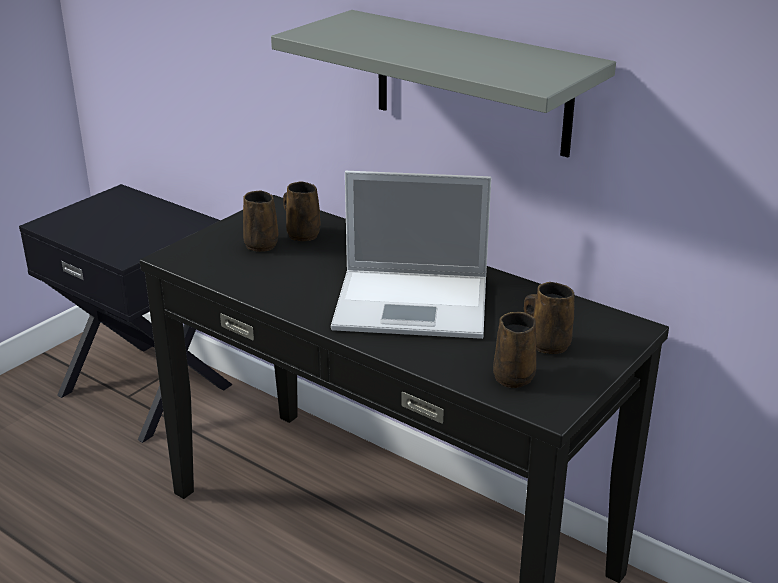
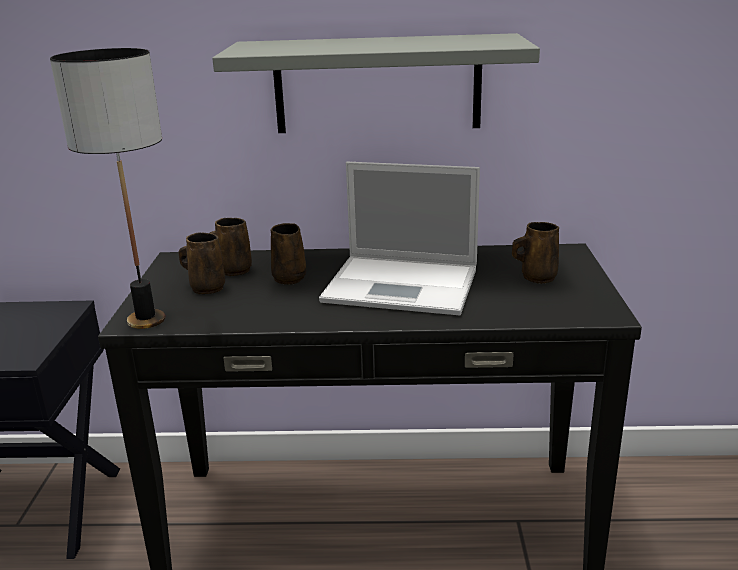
camera: 35 degrees left, 5 degrees down
(184, 258) = (147, 320): none -> table lamp
(415, 304) = (404, 285): laptop -> laptop turned 45 degrees clockwise
(515, 376) = (551, 303): brown mug -> brown mug (289, 277)

